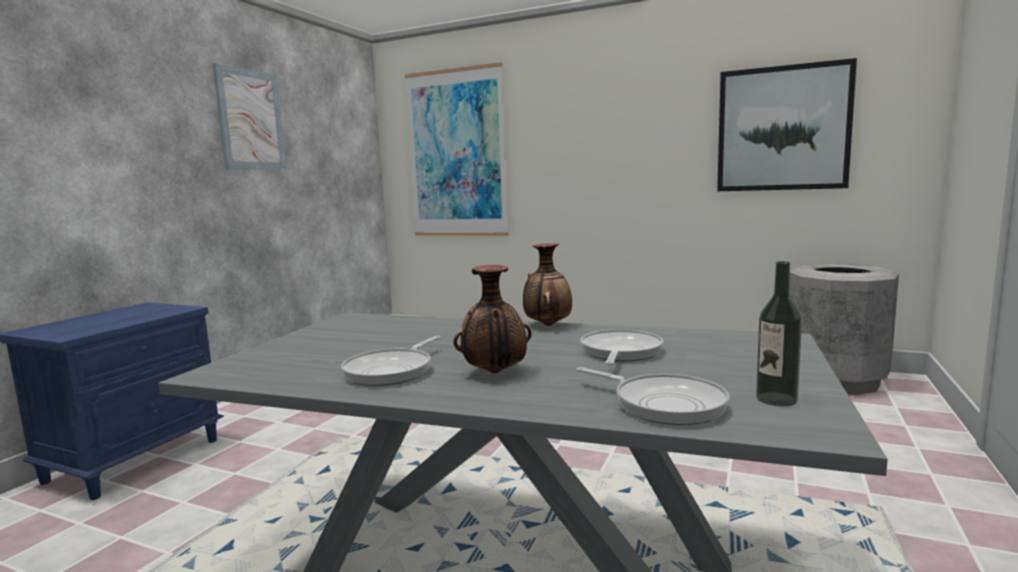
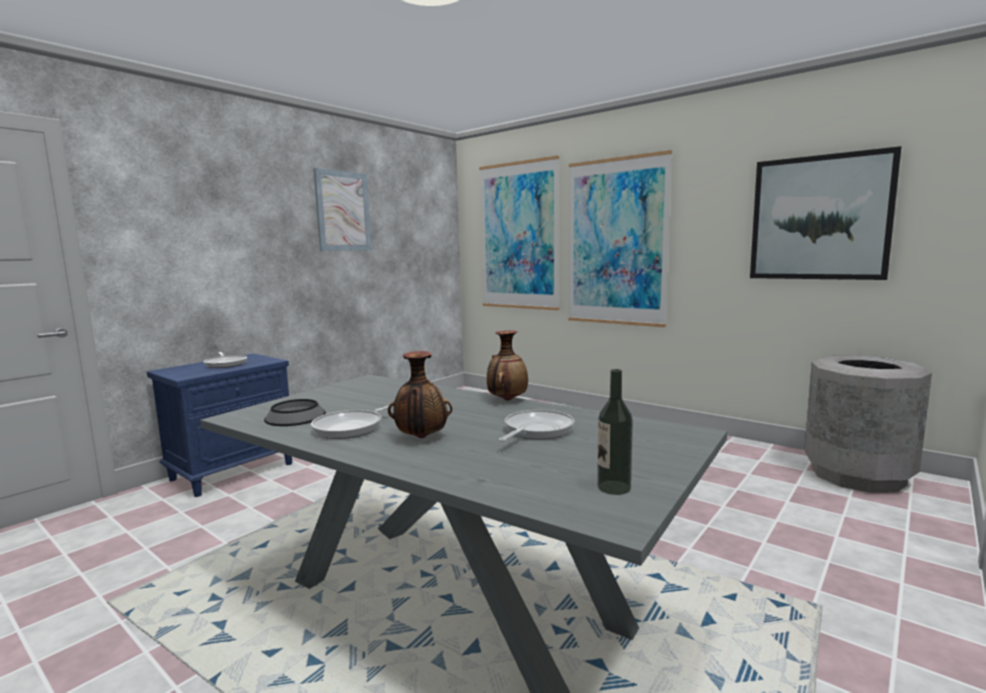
camera: 15 degrees right, 0 degrees up
(299, 366) = (295, 416): none -> bowl
(572, 158) = (616, 242): none -> picture
(663, 404) = (517, 479): frying pan -> frying pan (226, 364)

